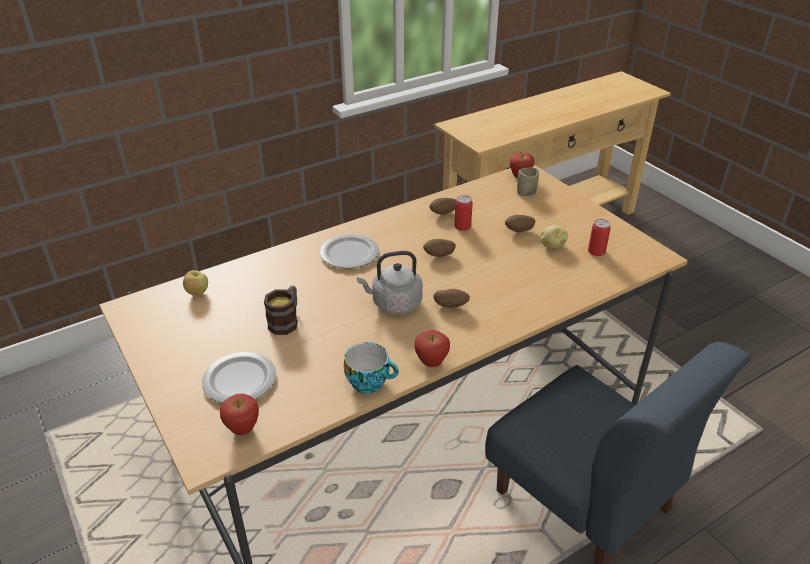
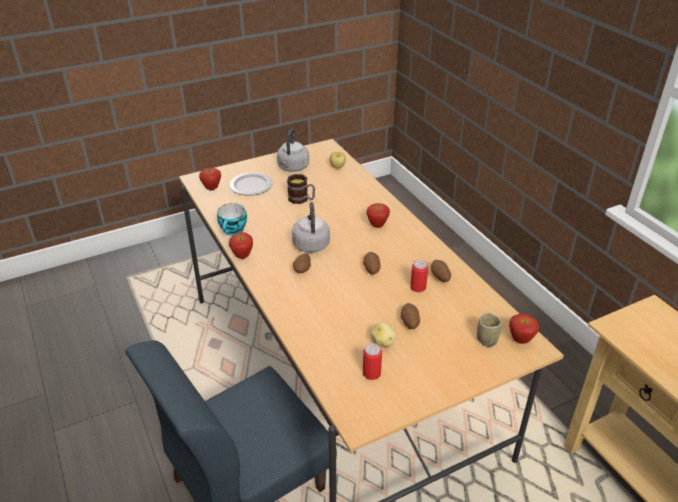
camera: 95 degrees right, 0 degrees up
(189, 338) = (293, 168): none -> grey kettle
(350, 254) = (377, 225): plate -> apple

